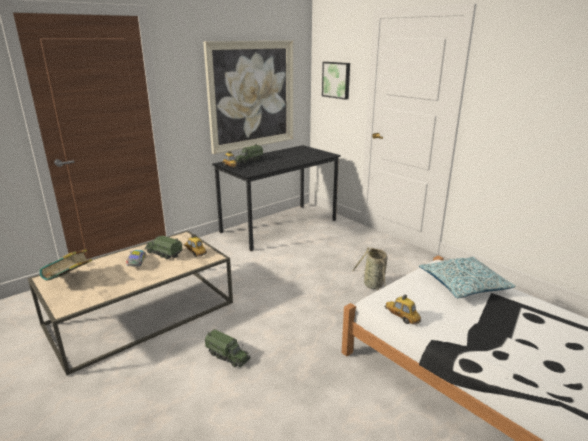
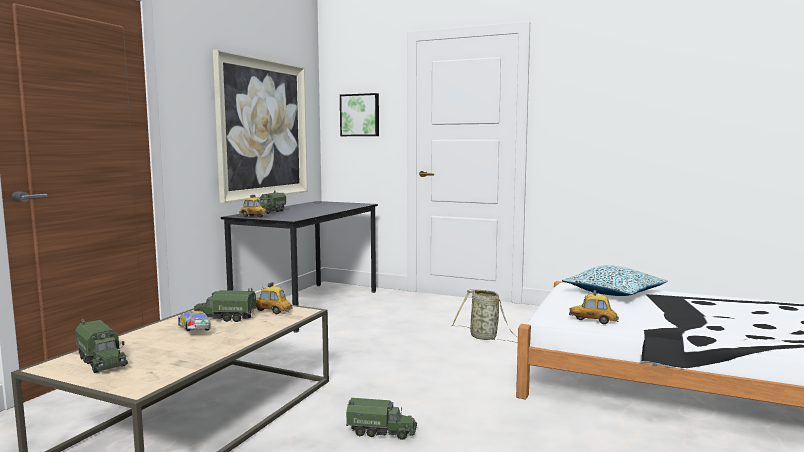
camera: 25 degrees left, 15 degrees down
(70, 280) = (102, 362): book -> toy truck

